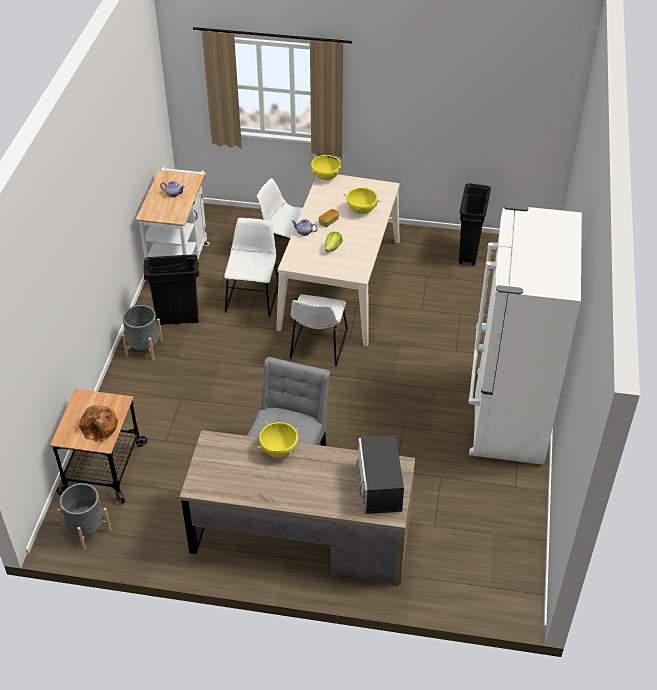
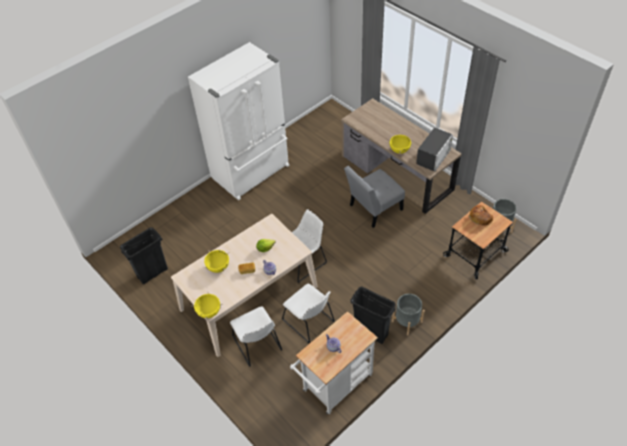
camera: 140 degrees left, 5 degrees up
(253, 295) = (310, 322): white chair -> white chair turned 90 degrees counterclockwise
(379, 487) = (368, 115): microwave -> microwave (433, 157)

